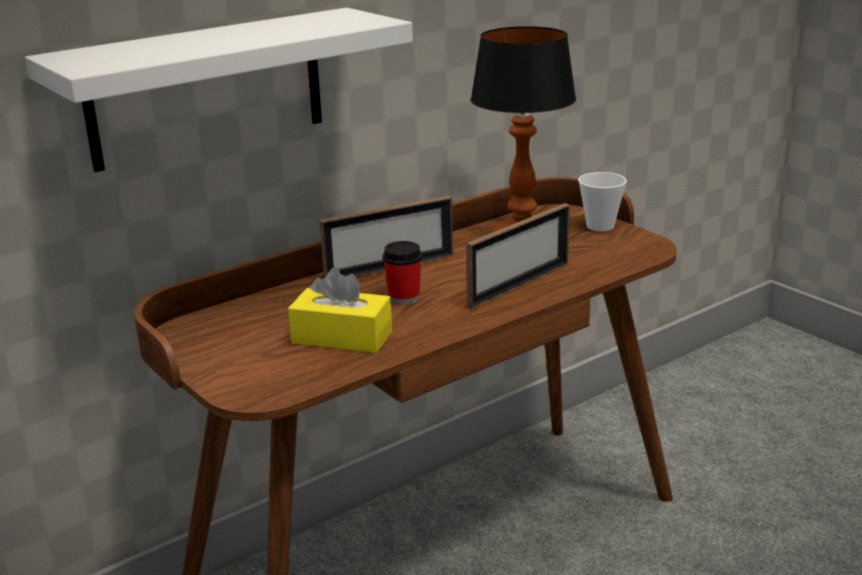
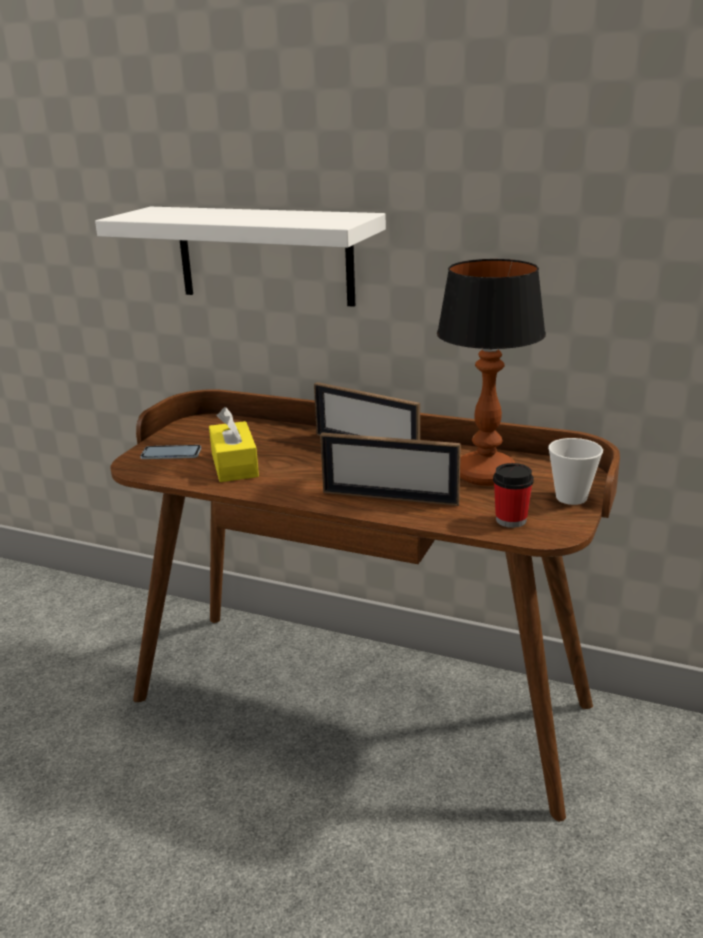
camera: 60 degrees right, 0 degrees up
(254, 366) = (171, 454): none -> phone
(404, 298) = (318, 465): cup -> cup (511, 520)

